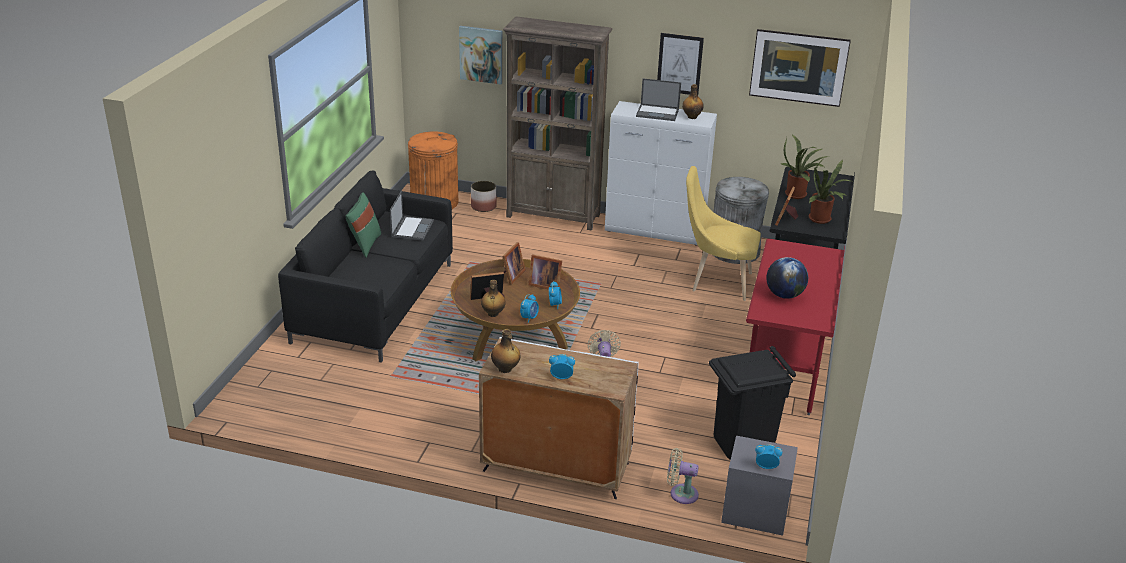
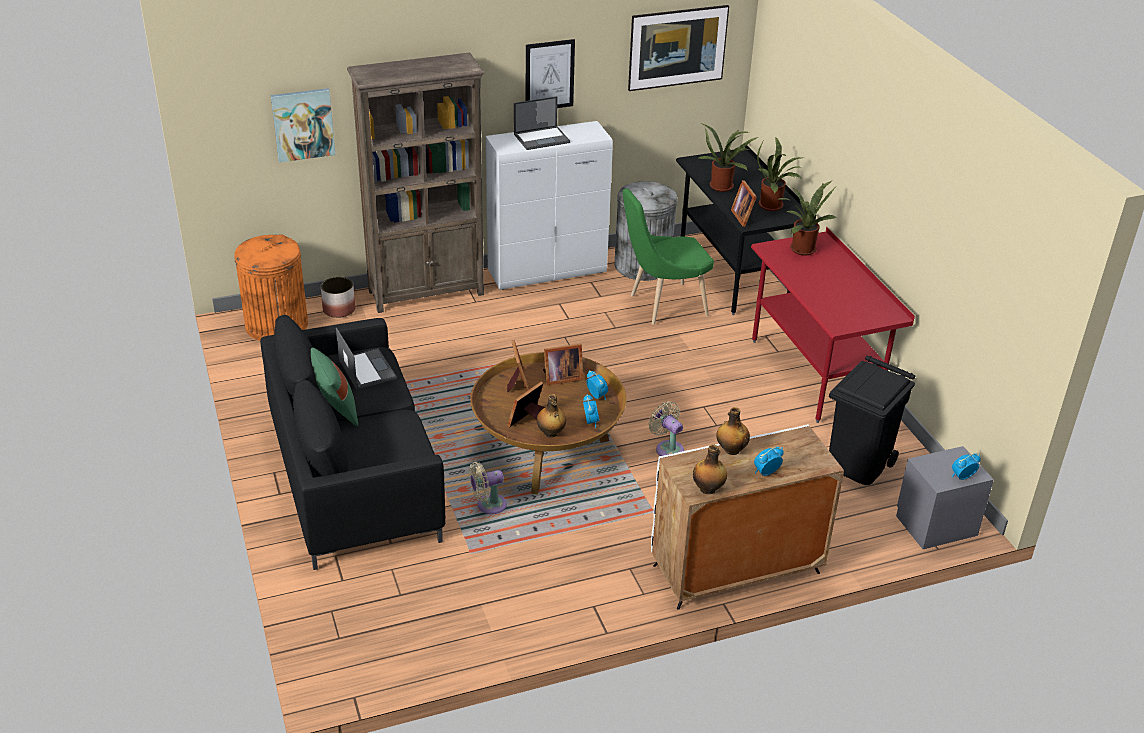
camera: 35 degrees left, 5 degrees up
(680, 493) = (863, 539): beige fan -> beige fan (488, 505)
(692, 117) = (579, 132): bottle -> bottle (731, 450)
(716, 282) = (663, 306): yellow chair -> green chair
(784, 295) = (835, 299): globe -> none
(805, 254) = (801, 248): none -> potted plant

